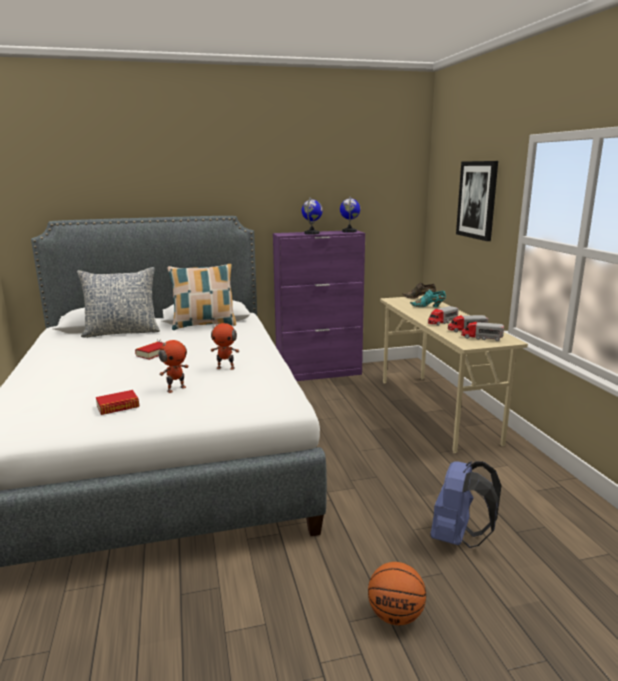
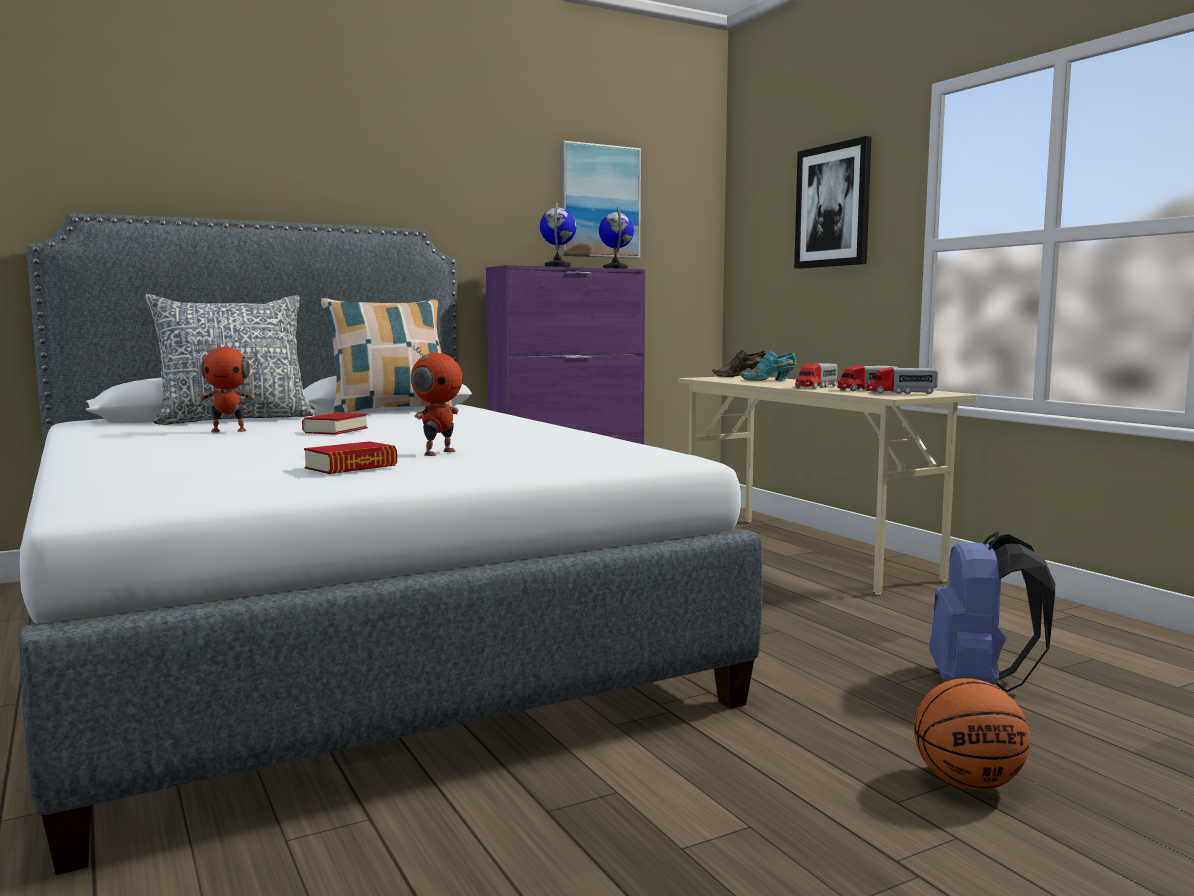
camera: 15 degrees left, 10 degrees down
(226, 368) = (500, 436): toy robot -> toy robot (229, 431)
(344, 189) = (599, 201): none -> picture

